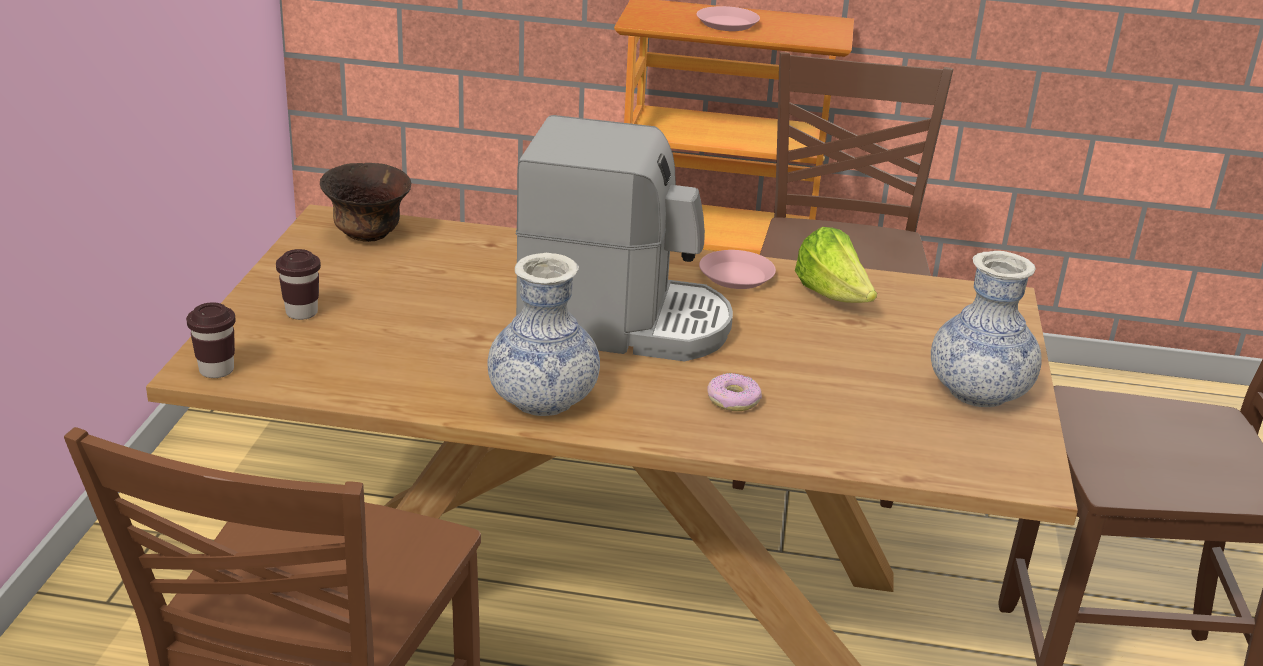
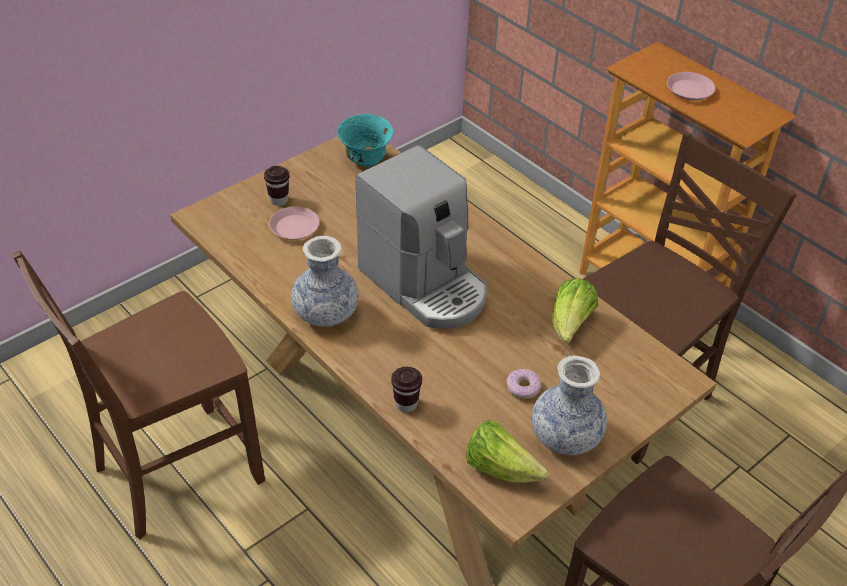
camera: 40 degrees right, 15 degrees up
(216, 370) = (206, 219): brown cup -> brown cup (406, 404)
(368, 236) = (366, 160): brown bowl -> turquoise bowl
(733, 400) = (419, 365): donut -> donut (523, 388)
(737, 276) = (531, 281): pink plate -> pink plate (294, 227)
(963, 451) = (500, 468): none -> lettuce

